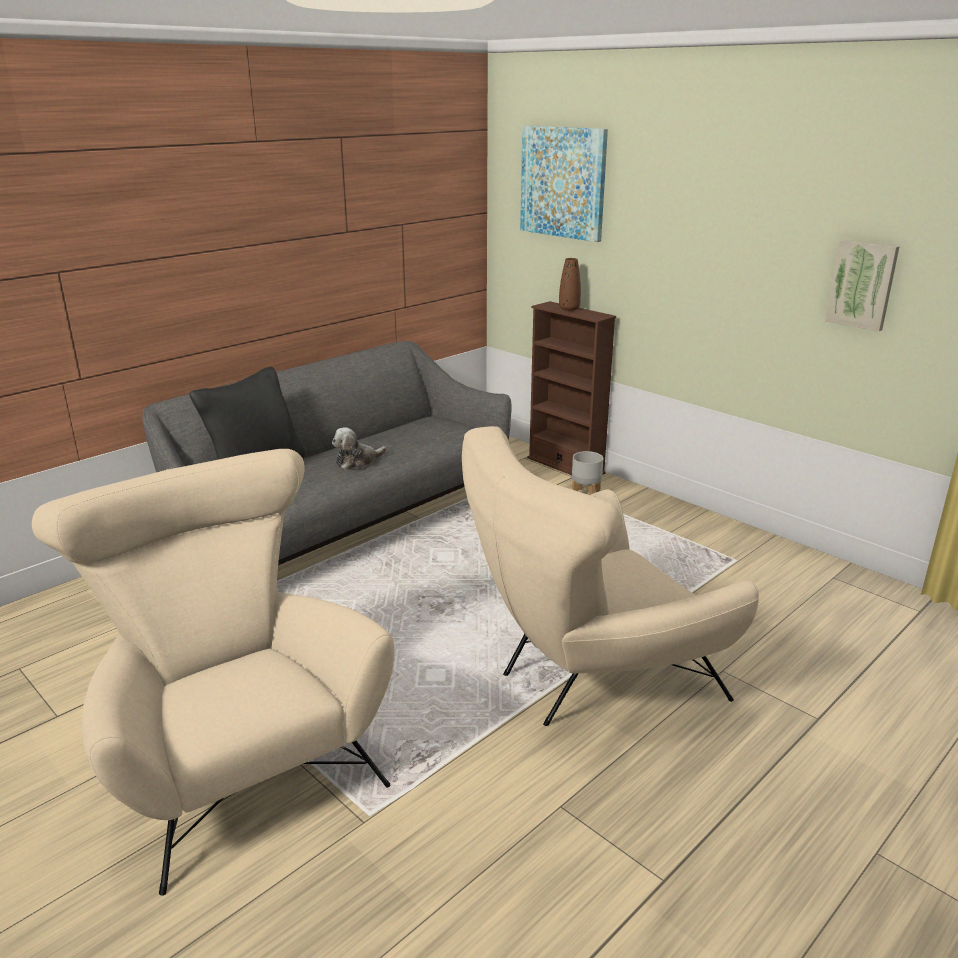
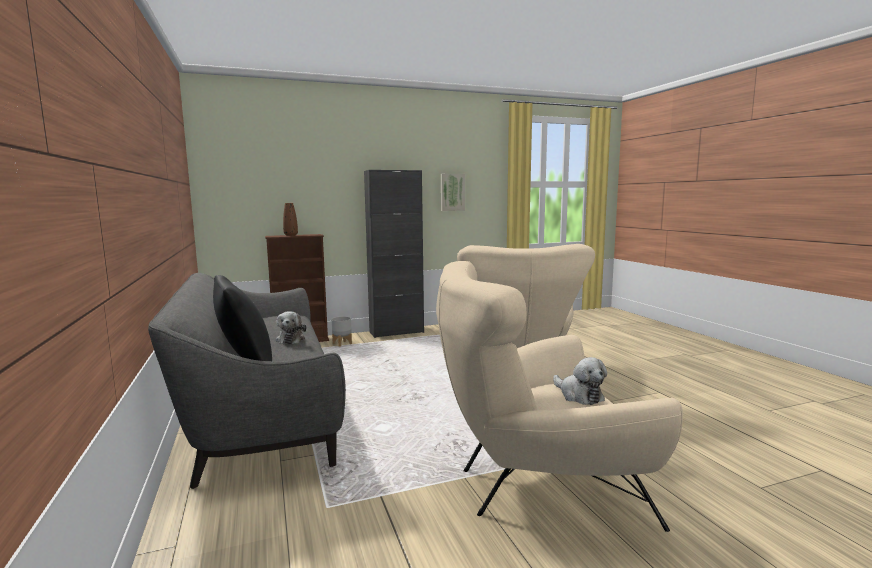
camera: 65 degrees left, 15 degrees down
(244, 693) = (579, 395): none -> plush toy
(563, 182) = (265, 158): picture -> none
(687, 515) = (396, 332): none -> black cabinet

